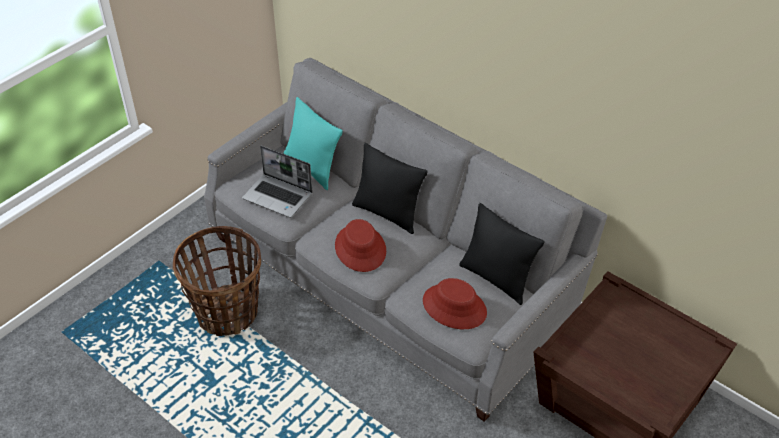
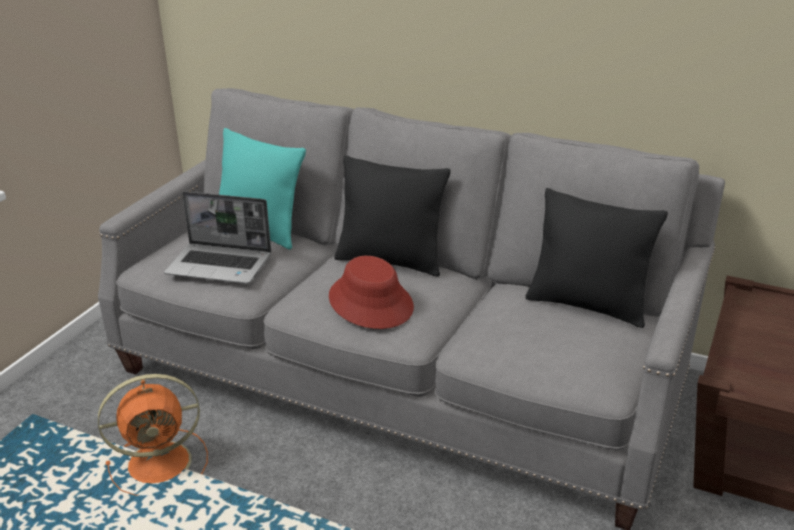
camera: 15 degrees left, 15 degrees down
(227, 312) = (162, 462): basket -> orange fan
(454, 307) = (551, 345): red hat -> none

